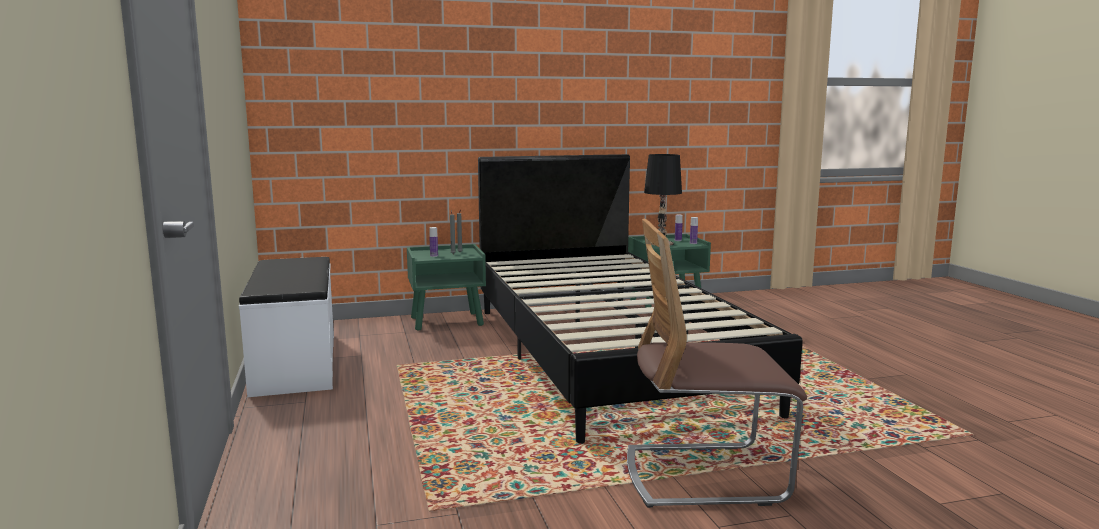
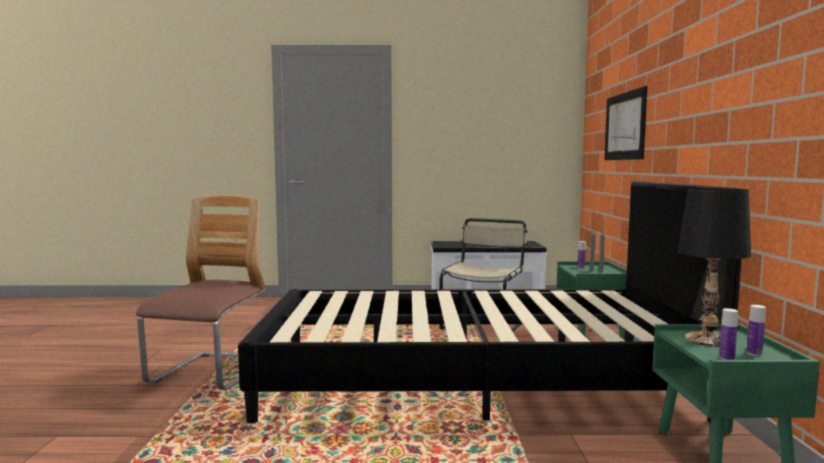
camera: 105 degrees right, 5 degrees down
(404, 100) = (624, 126): none -> picture
(418, 359) = (484, 325): none -> beige chair

